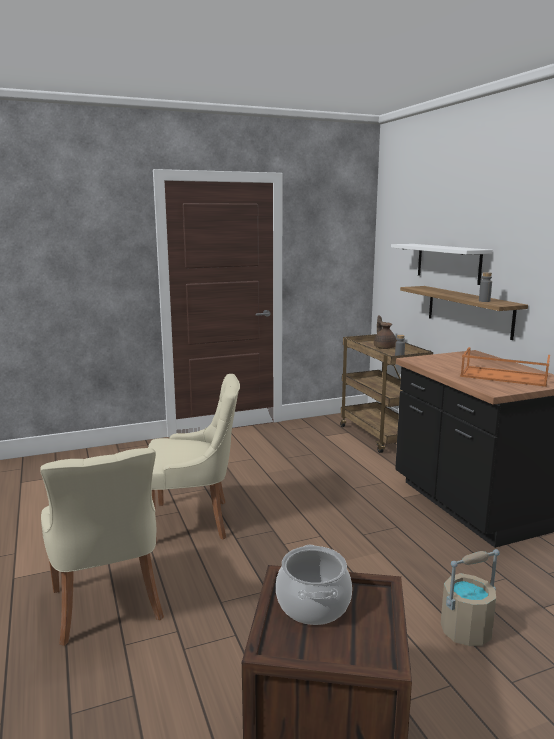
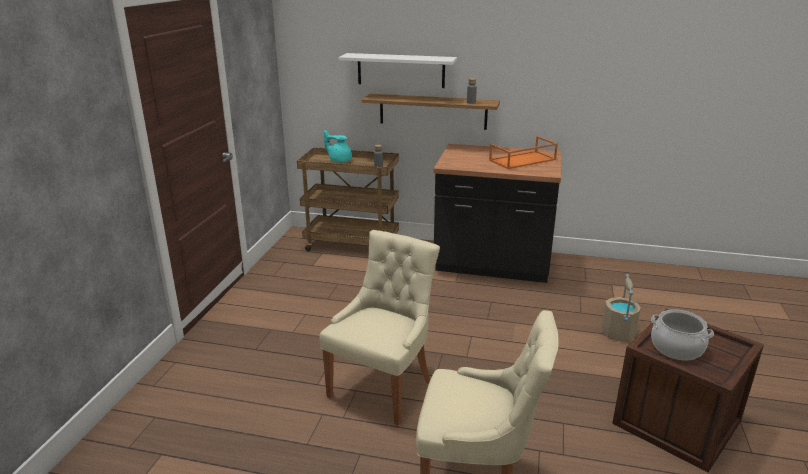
camera: 55 degrees left, 10 degrees up
(384, 347) = (339, 160): brown teapot -> turquoise teapot

